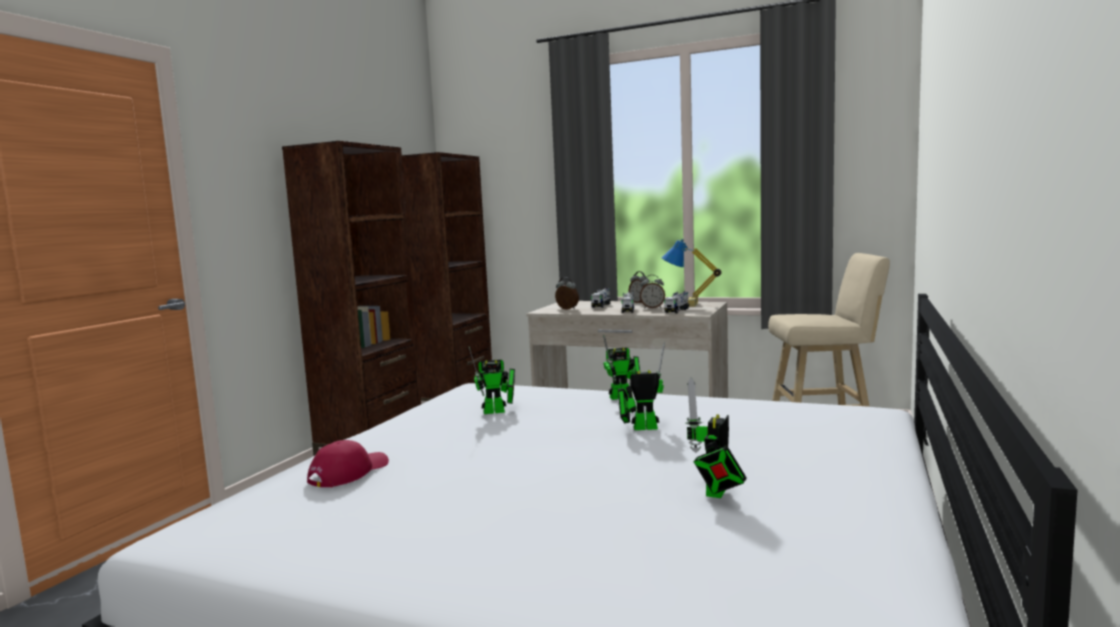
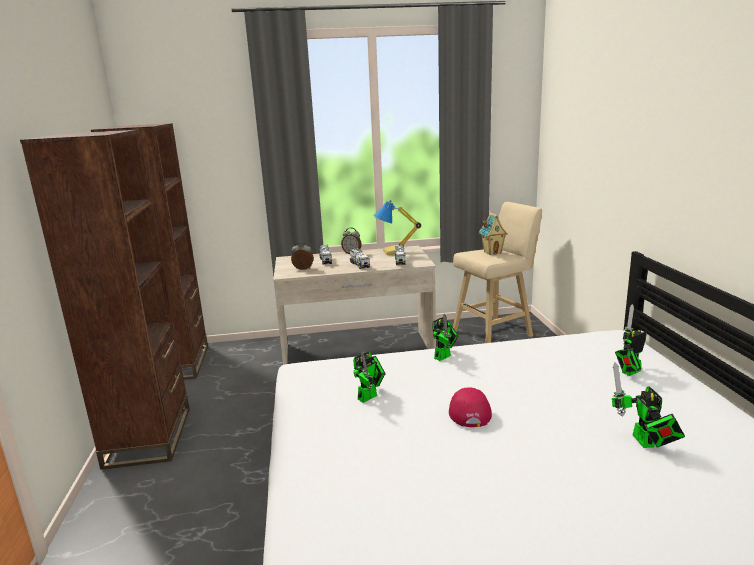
camera: 30 degrees left, 10 degrees up
(348, 472) = (350, 512): red cap -> red cap (468, 410)
(641, 428) = (505, 388): toy robot -> toy robot (629, 372)
(652, 308) = (374, 259): alarm clock -> none
(816, 315) = (492, 252): none -> toy house

